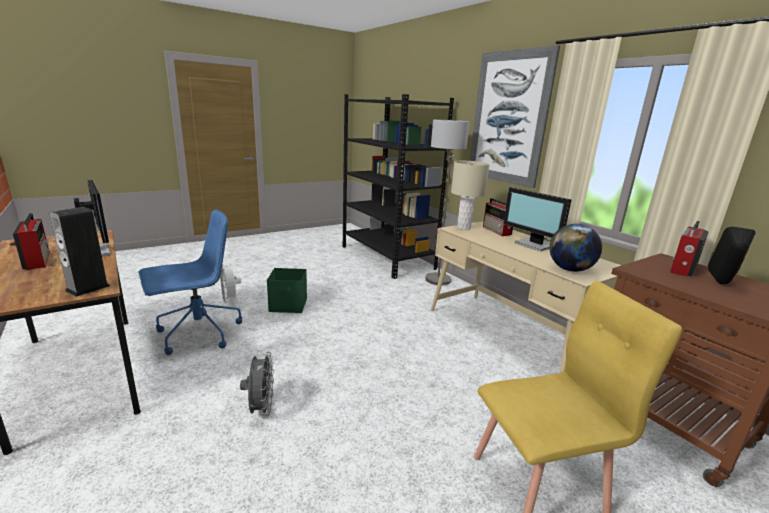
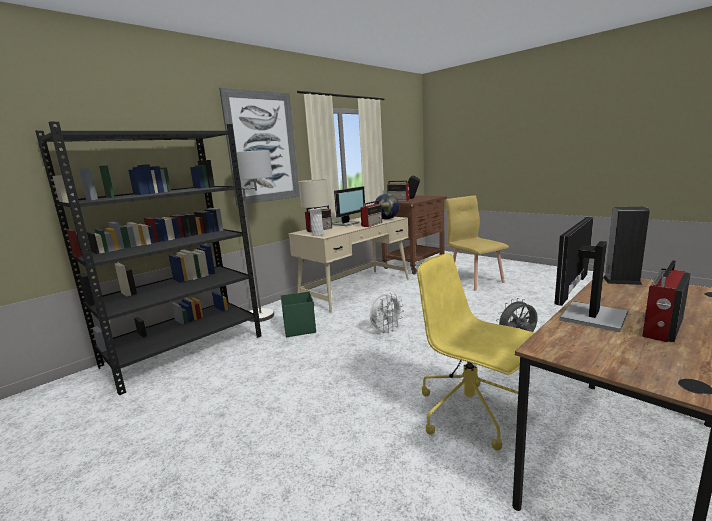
camera: 100 degrees left, 5 degrees down
(195, 335) = (474, 415): blue office chair -> yellow office chair
(230, 299) = (372, 430): white fan -> white fan (386, 330)
(289, 305) = (361, 378): green storage box -> green storage box (300, 328)
(518, 255) = (372, 224): none -> radio

